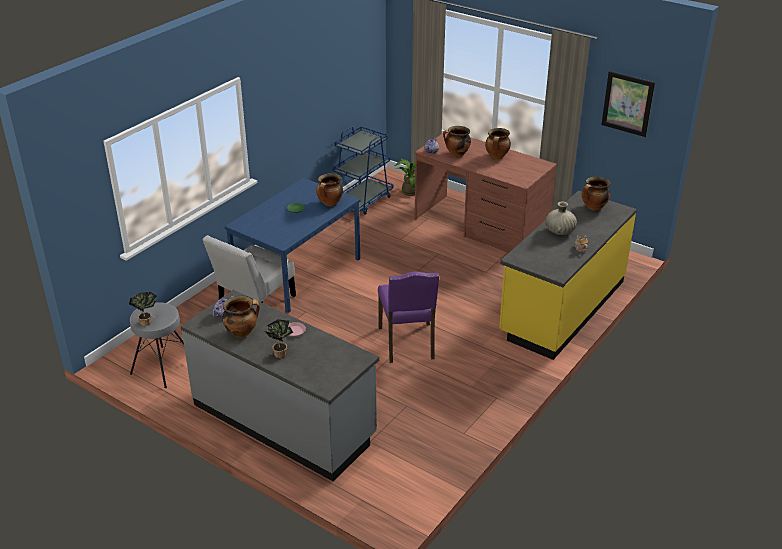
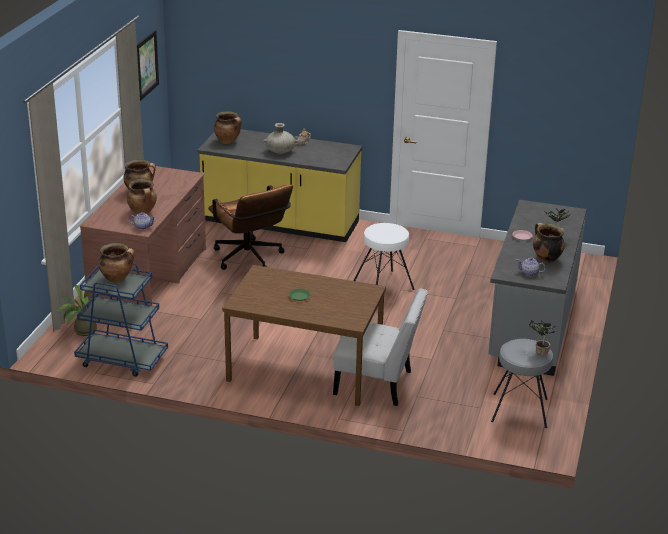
camera: 110 degrees left, 5 degrees down
(298, 273) = (306, 369): blue dining table -> brown dining table
(330, 203) = (274, 279): cooking pot -> cooking pot (117, 279)
(408, 343) = (383, 285): purple chair -> white stool
(490, 278) = (250, 260): none -> brown office chair

